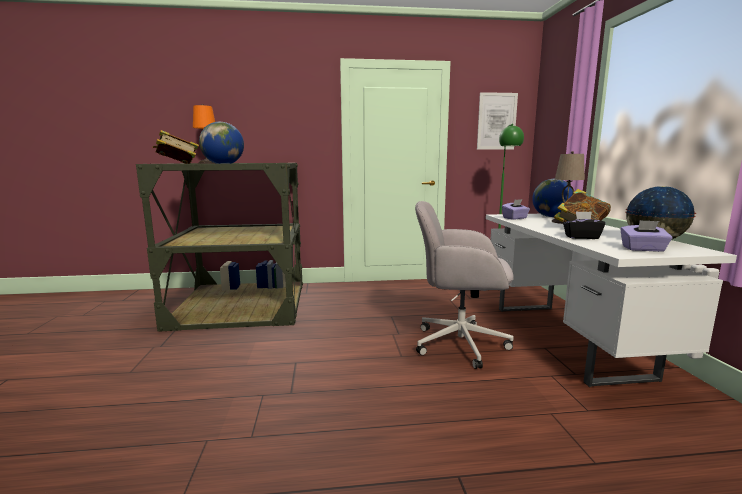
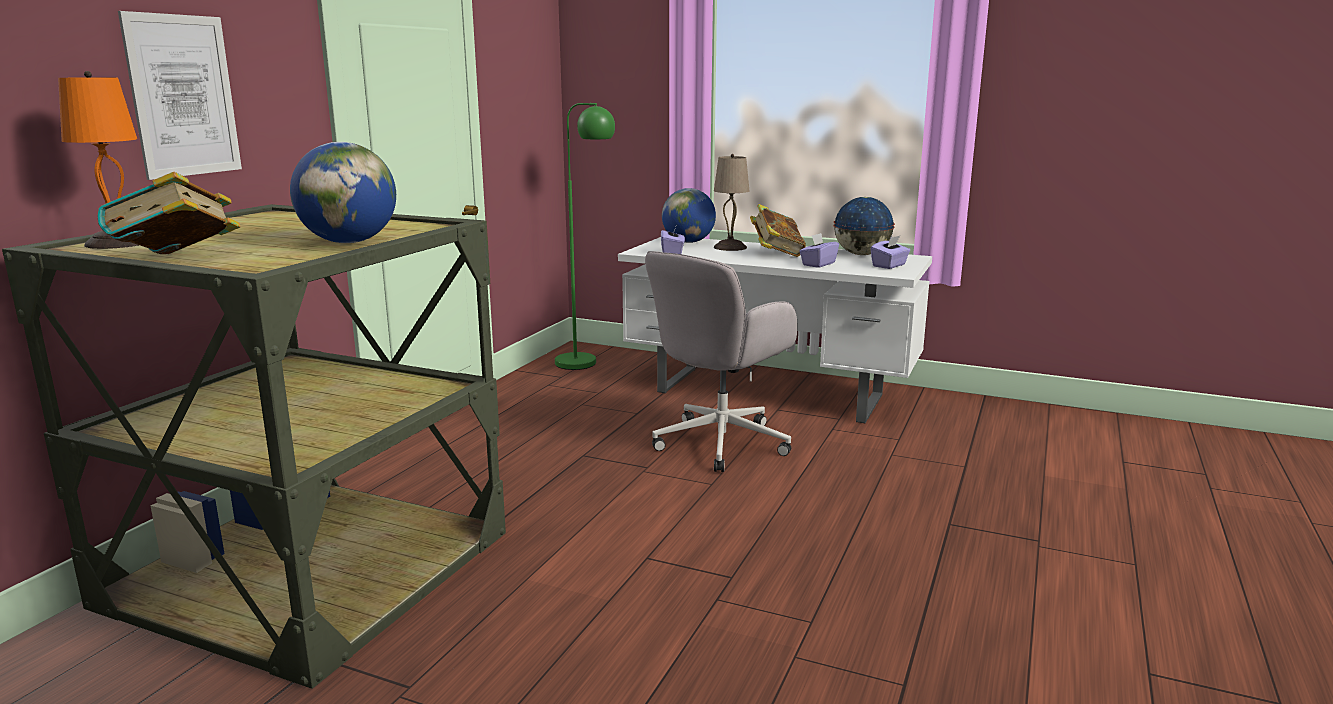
camera: 60 degrees left, 5 degrees up
(496, 121) = (527, 90): picture -> picture (183, 96)
(581, 237) = (818, 264): black tissue box -> purple tissue box

